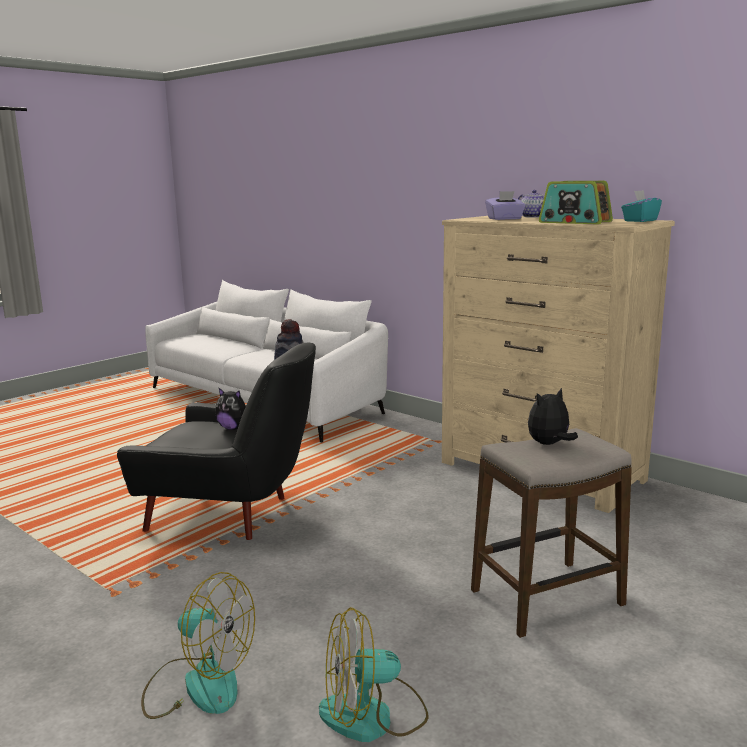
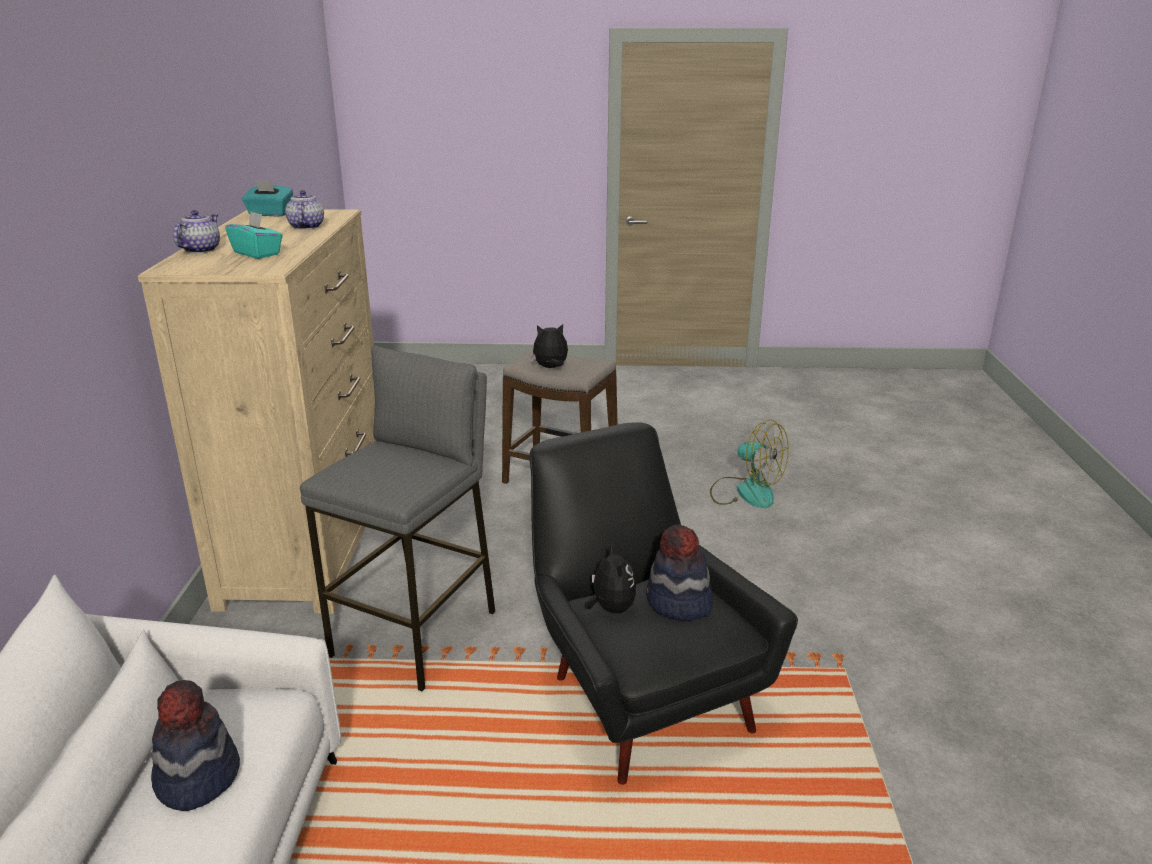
camera: 130 degrees left, 10 degrees up
(198, 684) = (823, 553): fan -> none
(200, 442) = (678, 603): none -> hat
(387, 476) = (417, 633): none -> grey stool
(505, 219) = (257, 253): purple tissue box -> turquoise tissue box
(549, 444) = (550, 368): plush toy -> plush toy turned 150 degrees clockwise
(575, 222) = (306, 227): radio -> teapot

